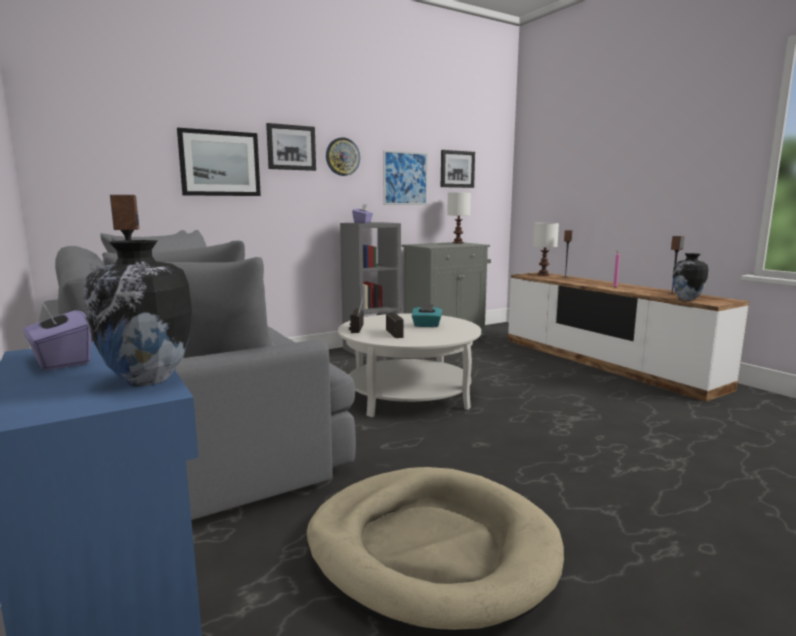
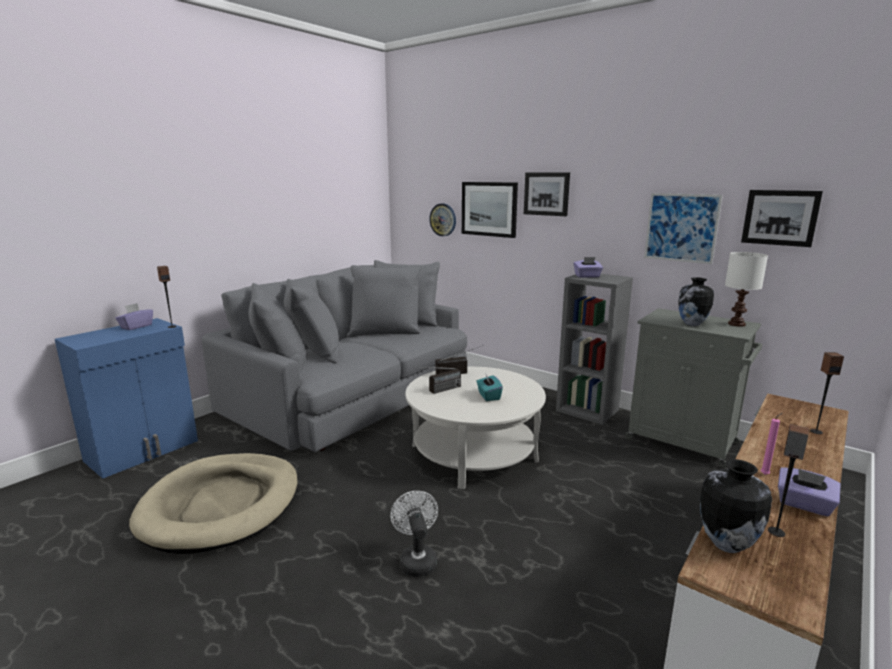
camera: 70 degrees right, 5 degrees up
(148, 380) = (101, 341): vase -> vase (692, 324)
(342, 157) = (598, 202): wall clock -> wall clock (443, 219)
(543, 274) = (811, 414): white table lamp -> none
(570, 439) = (417, 559): none -> white fan
(644, 288) = (804, 505): none -> purple tissue box

